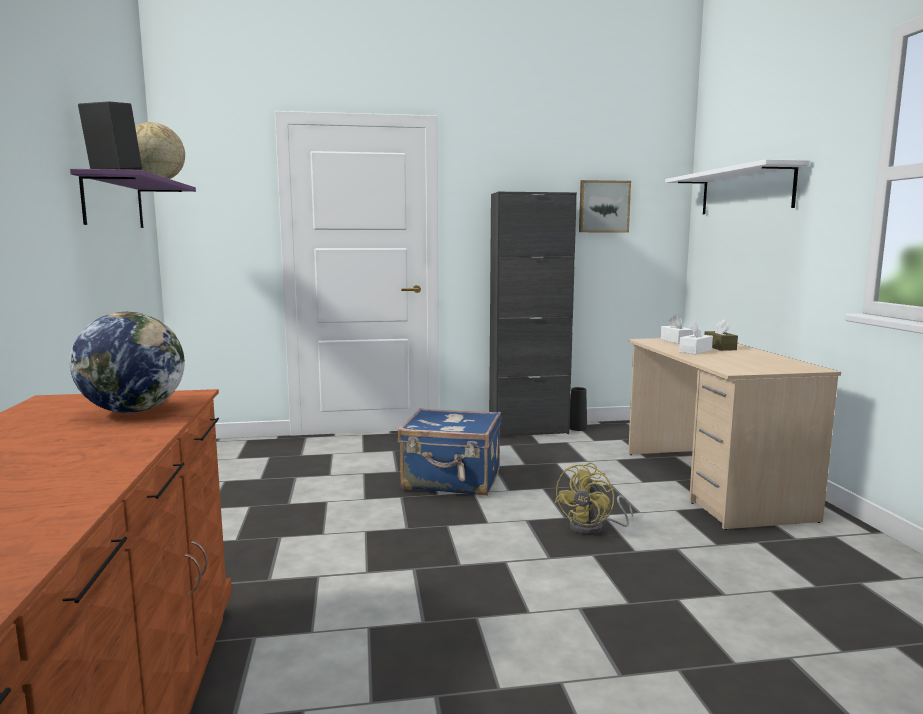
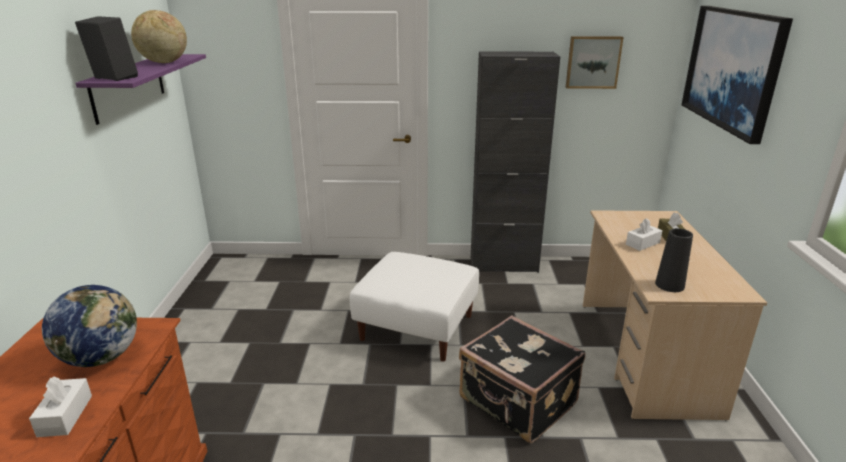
camera: 10 degrees right, 15 degrees up
(452, 480) = (417, 327): blue suitcase -> white ottoman
(577, 428) = (549, 264): black vase -> black vase (669, 285)
(593, 528) = (517, 403): yellow fan -> black suitcase
(676, 341) = (634, 219): white tissue box -> white tissue box (65, 416)
(745, 191) = (732, 69): white shelf -> picture

